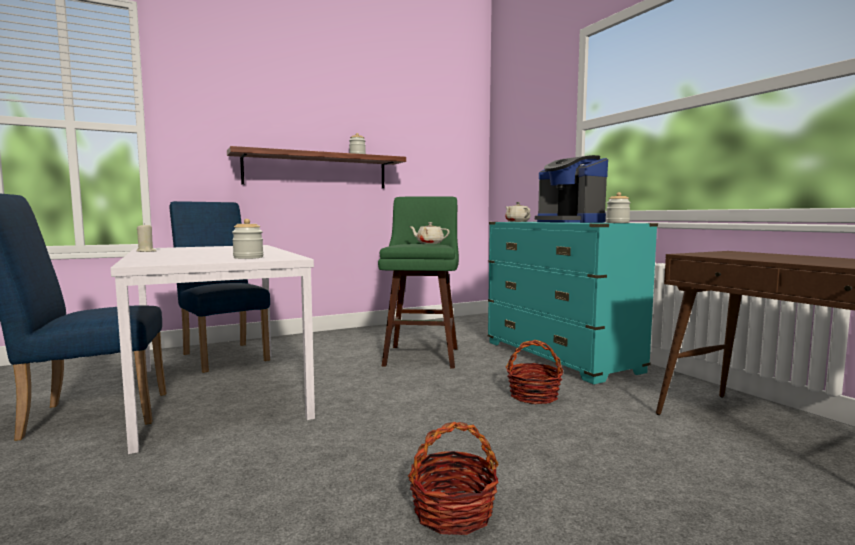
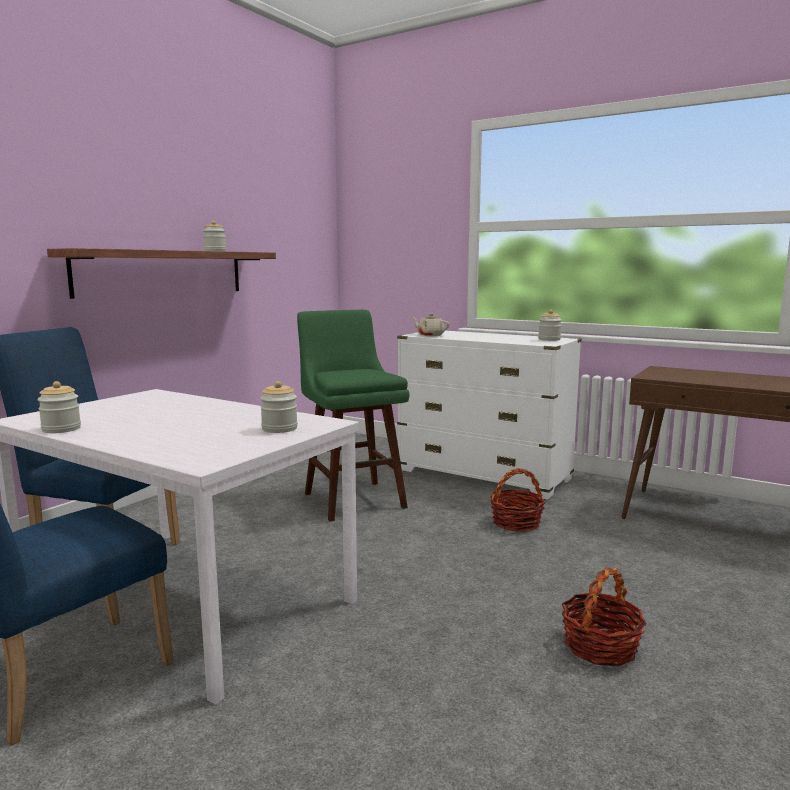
camera: 30 degrees left, 5 degrees up
(146, 251) = (61, 429): beige candle -> jar
(429, 243) = (364, 370): beige teapot -> none
(560, 357) = (483, 475): turquoise dresser -> white dresser
(569, 222) = (493, 337): coffee machine -> none

